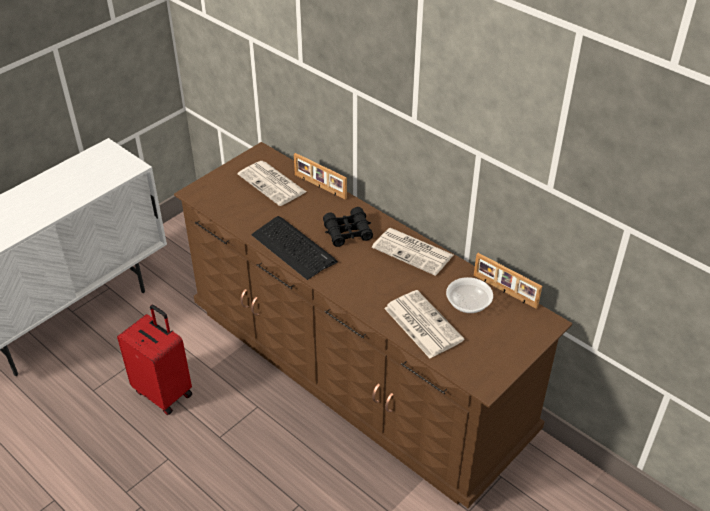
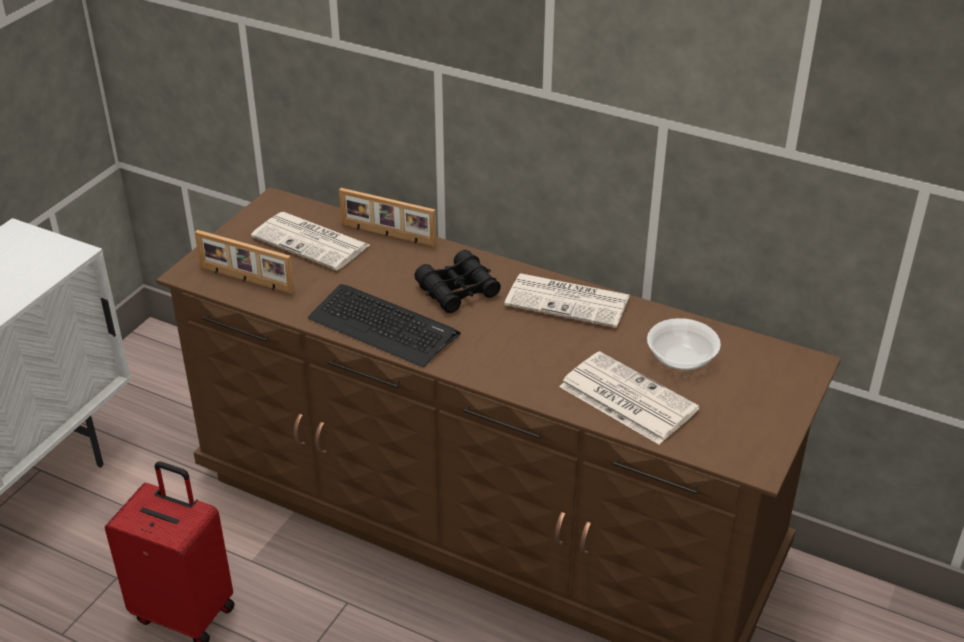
camera: 15 degrees left, 5 degrees down
(504, 291) = (725, 332): picture frame -> picture frame (246, 280)

